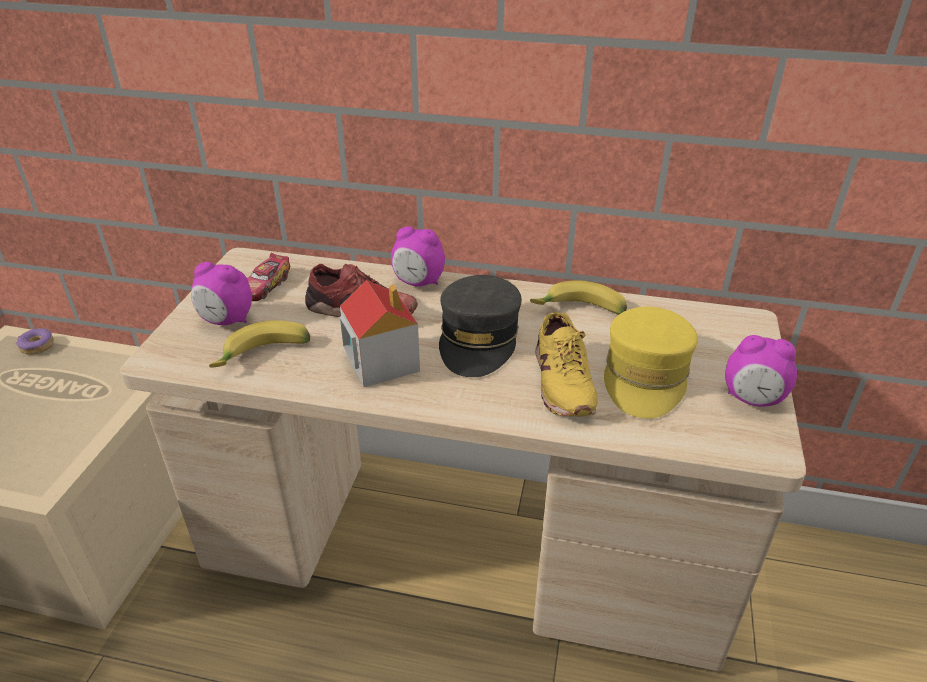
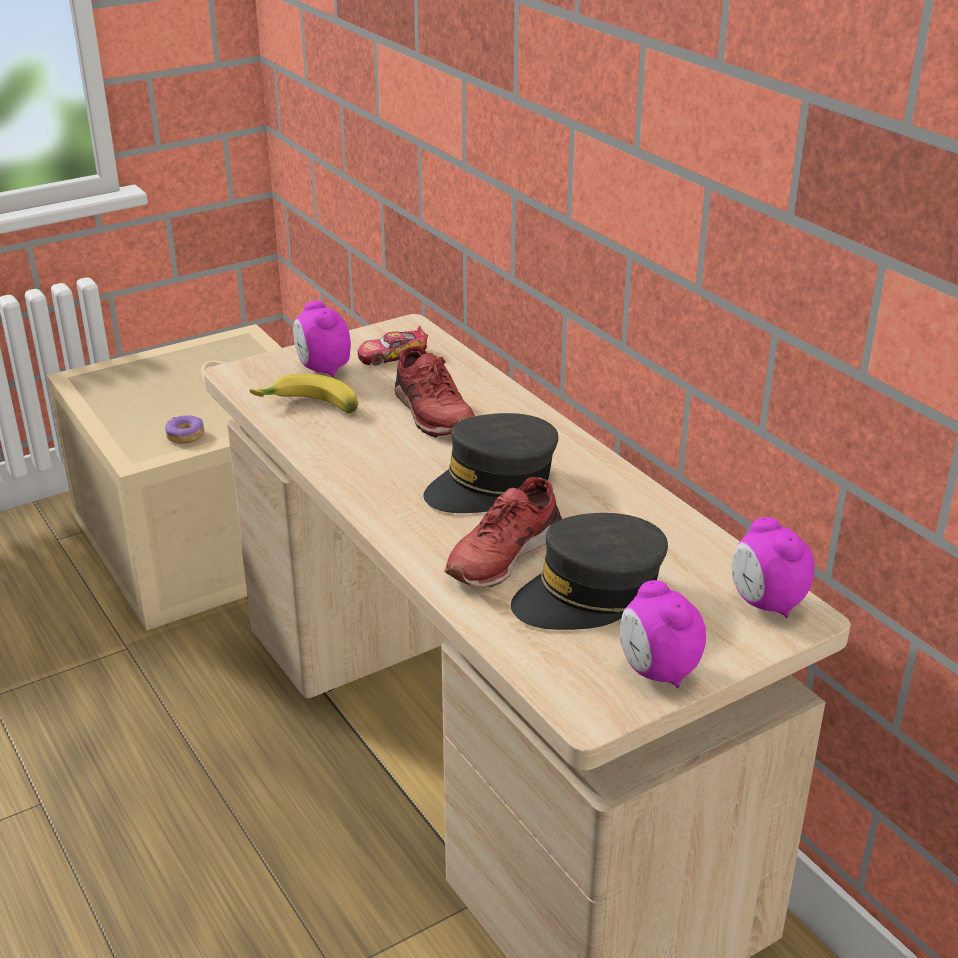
camera: 45 degrees right, 5 degrees down
(37, 346) = (256, 352): donut -> donut (185, 436)
(381, 361) = (385, 458): toy house -> none
(418, 283) = (521, 413): alarm clock -> alarm clock (766, 603)
(561, 381) = (503, 553): yellow shoe -> red shoe
(580, 311) = (629, 511): banana -> none
(646, 375) = (590, 593): yellow cap -> grey cap

